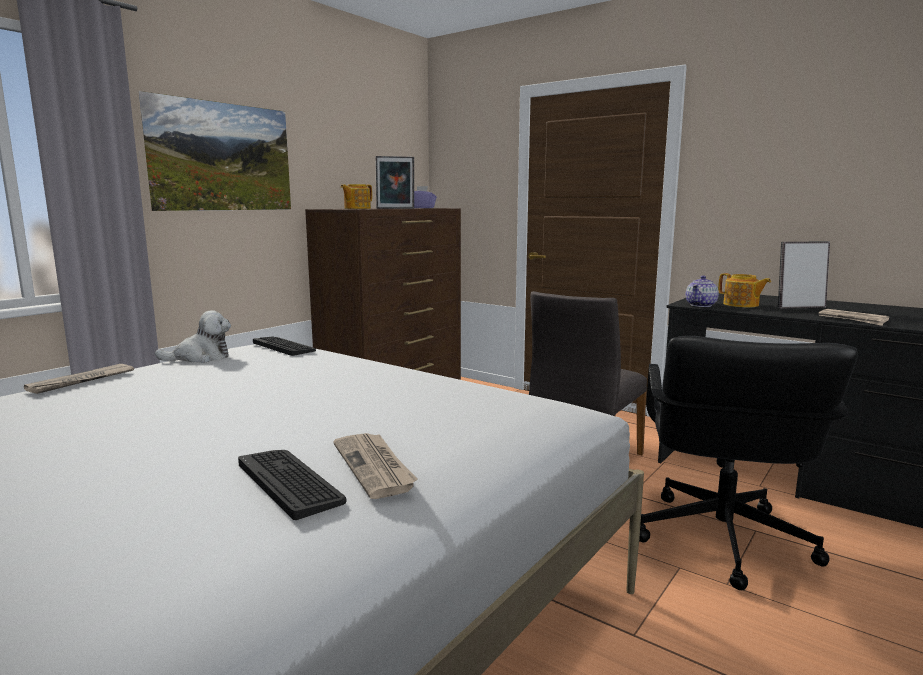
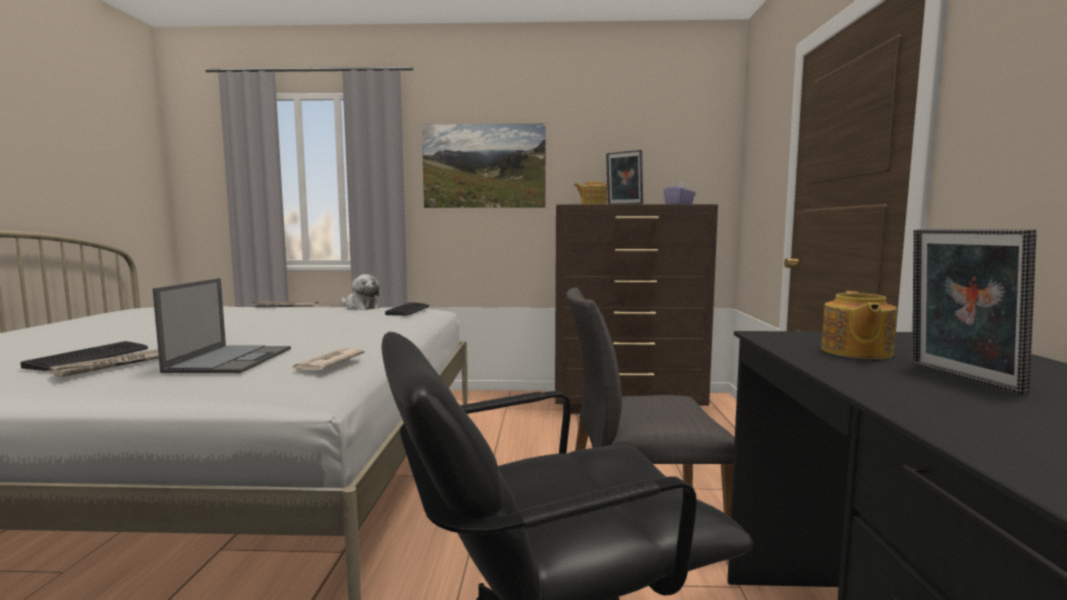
camera: 55 degrees right, 5 degrees down
(436, 420) = (231, 359): none -> laptop
(701, 305) = (779, 339): teapot -> none
(799, 307) = (959, 378): picture frame -> picture frame turned 150 degrees counterclockwise
(853, 319) = (935, 415): newspaper -> newspaper (327, 363)

